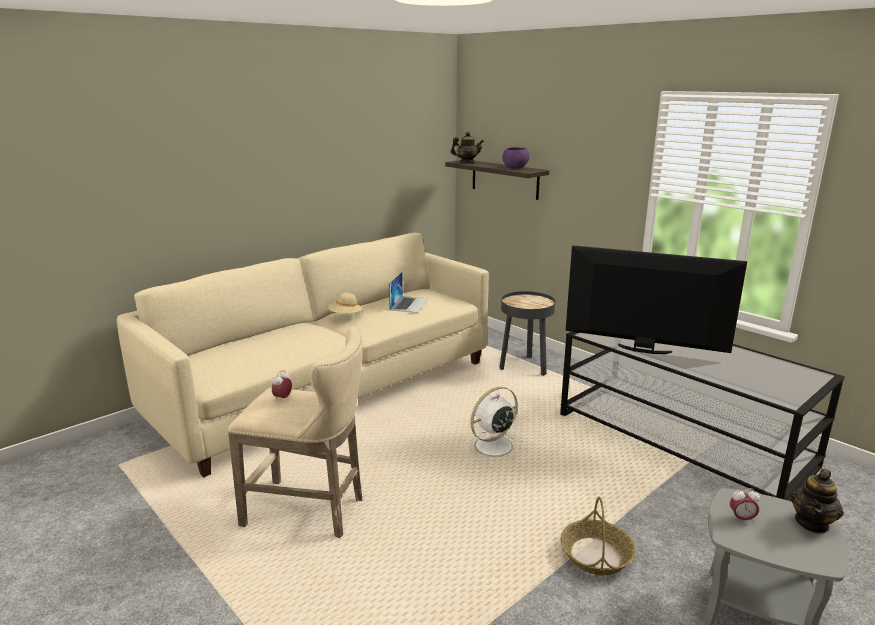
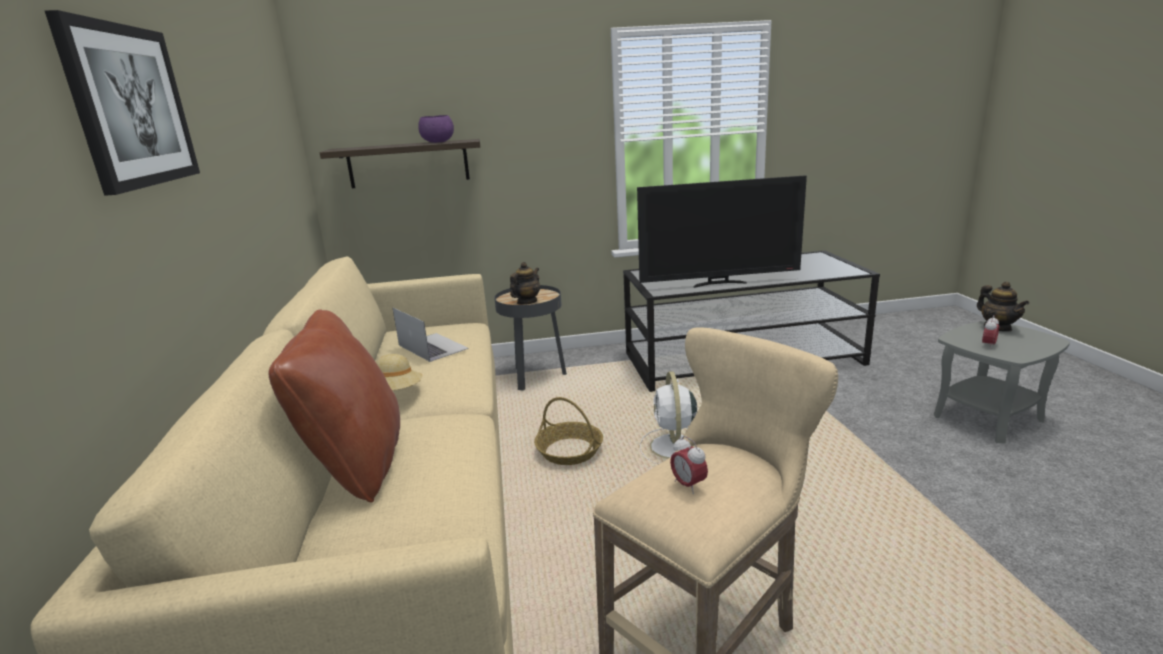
camera: 55 degrees left, 0 degrees up
(257, 141) = (130, 106): none -> picture
(273, 333) = (357, 465): none -> brown pillow
(467, 162) = (353, 148): teapot -> teapot (526, 302)
(596, 555) = (895, 457): basket -> basket (570, 451)
(643, 350) = (719, 283): television -> television turned 150 degrees counterclockwise

